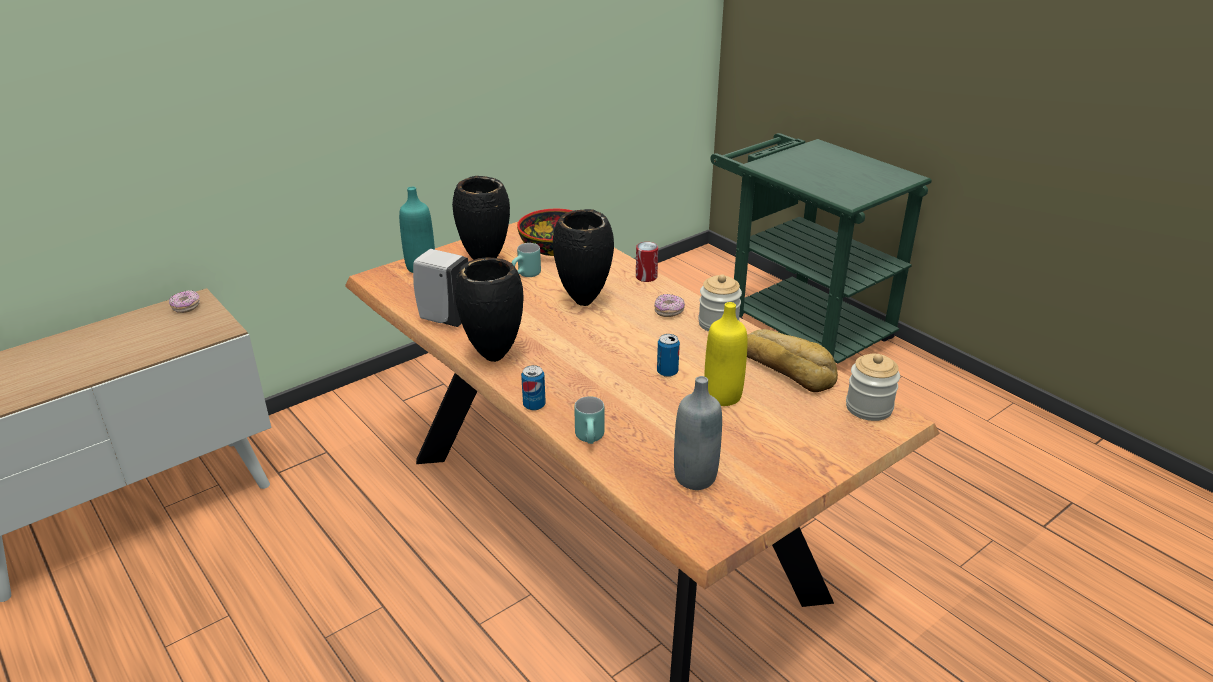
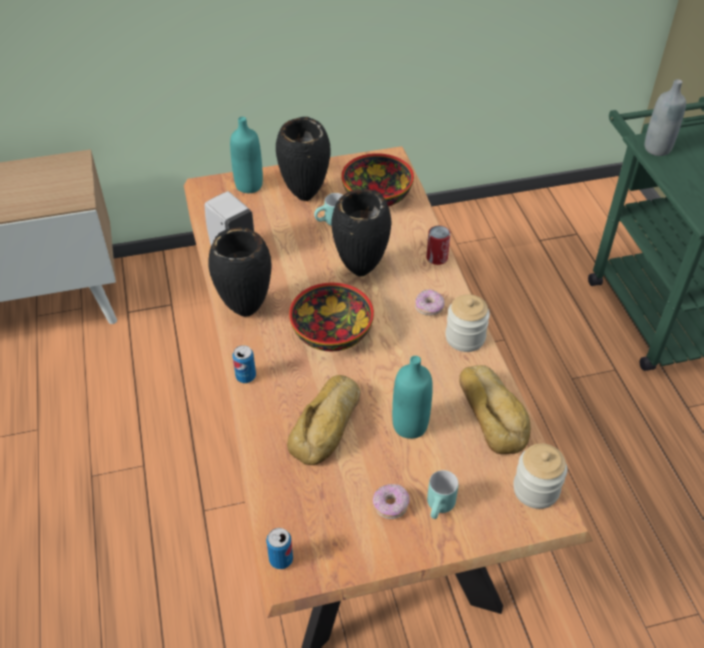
camera: 25 degrees right, 15 degrees up
(186, 307) = (65, 166): donut -> donut (390, 505)
(592, 351) = (331, 332): none -> bowl
(592, 439) = (268, 431): turquoise mug -> turquoise mug (441, 508)
(646, 417) = (328, 425): none -> bread
(667, 372) = (380, 379): can -> can (281, 559)
(695, 477) = (325, 506): grey bottle -> grey bottle (657, 148)
(722, 396) = (410, 425): yellow bottle -> turquoise bottle

